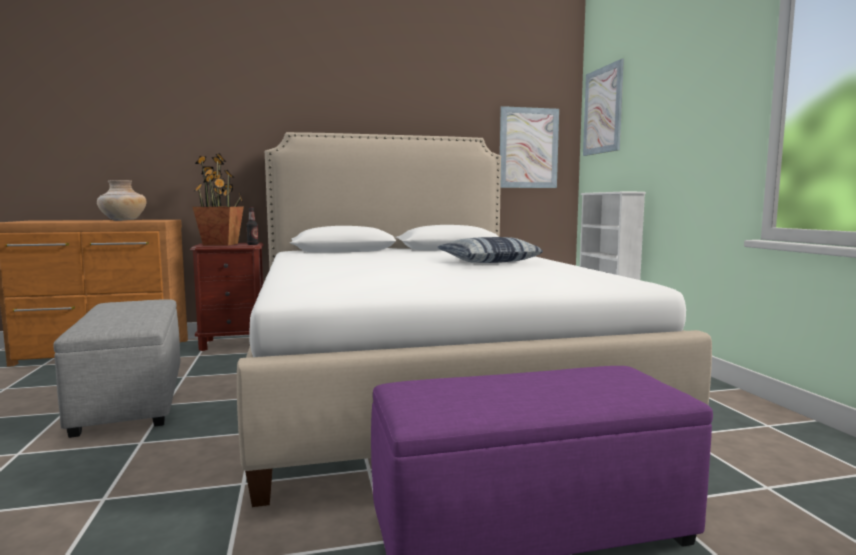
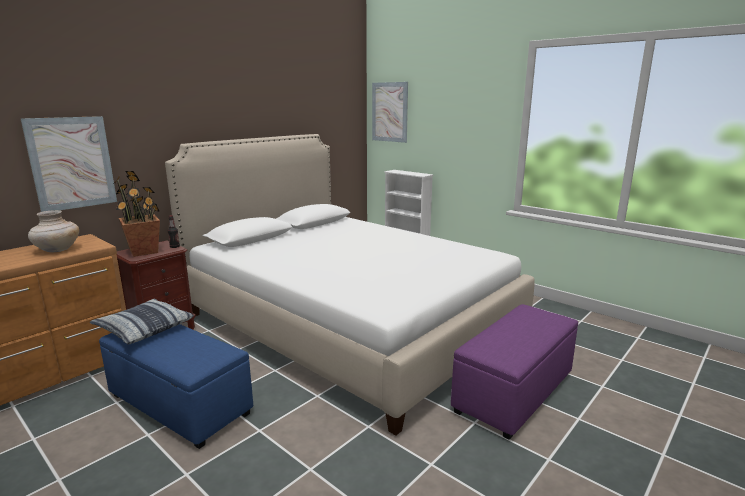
camera: 35 degrees left, 10 degrees up
(131, 398) = (179, 404): grey ottoman -> blue ottoman
(487, 261) = (383, 240): pillow -> pillow (144, 328)
(528, 148) = (339, 136): picture -> picture (72, 163)

